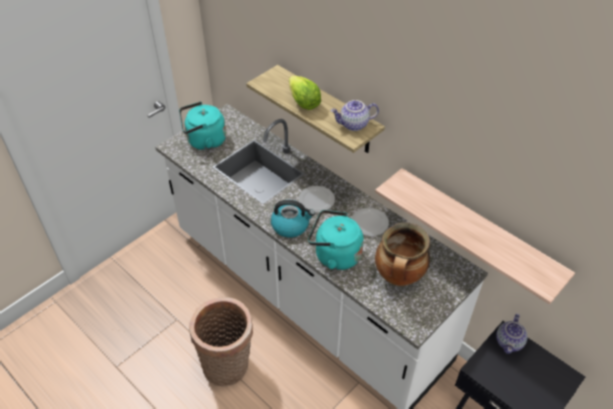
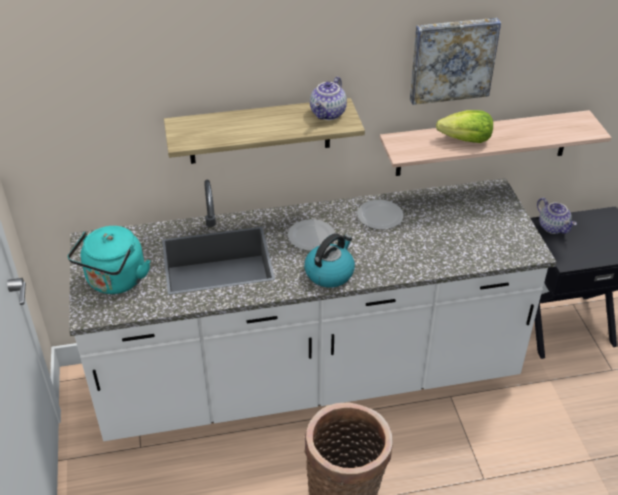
camera: 55 degrees left, 5 degrees down
(303, 103) = (255, 128): lettuce -> lettuce (466, 140)
(334, 255) = (400, 261): turquoise kettle -> none
(399, 277) = (466, 232): cooking pot -> none
(460, 145) = (452, 59): none -> picture

